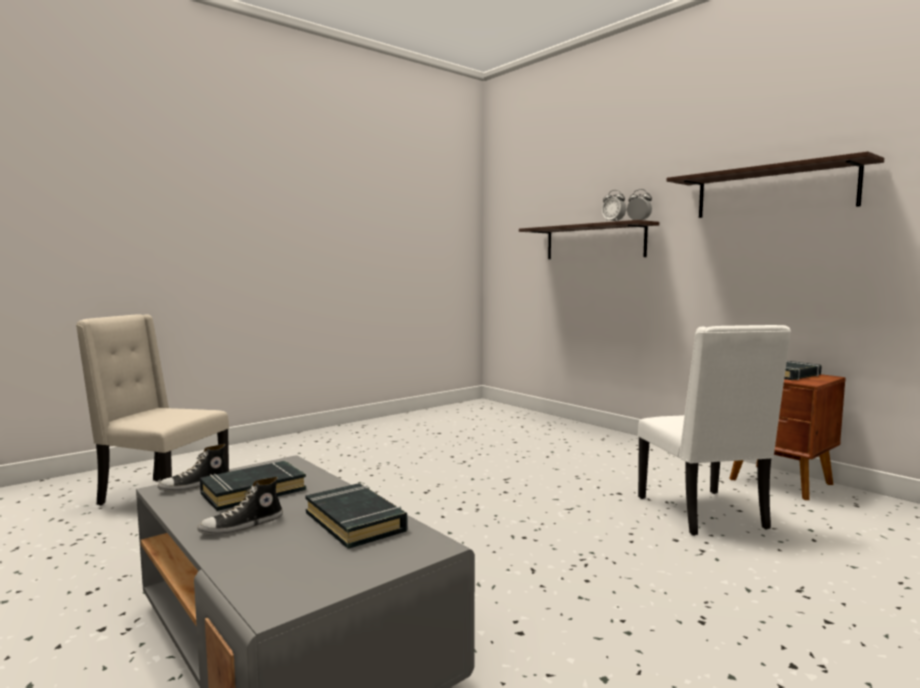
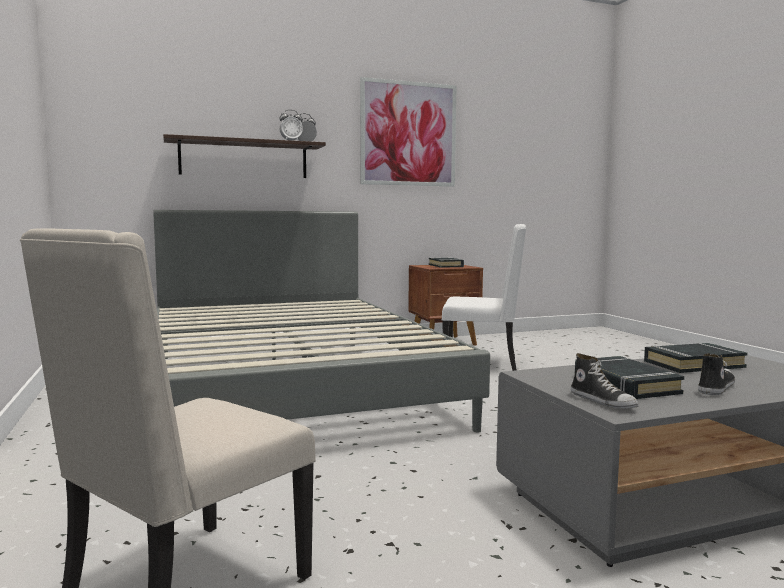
camera: 70 degrees left, 0 degrees up
(242, 526) = (715, 388): shoe -> shoe turned 120 degrees counterclockwise
(498, 454) = (290, 386): none -> grey bed
(773, 191) = (408, 134): shelf -> picture

